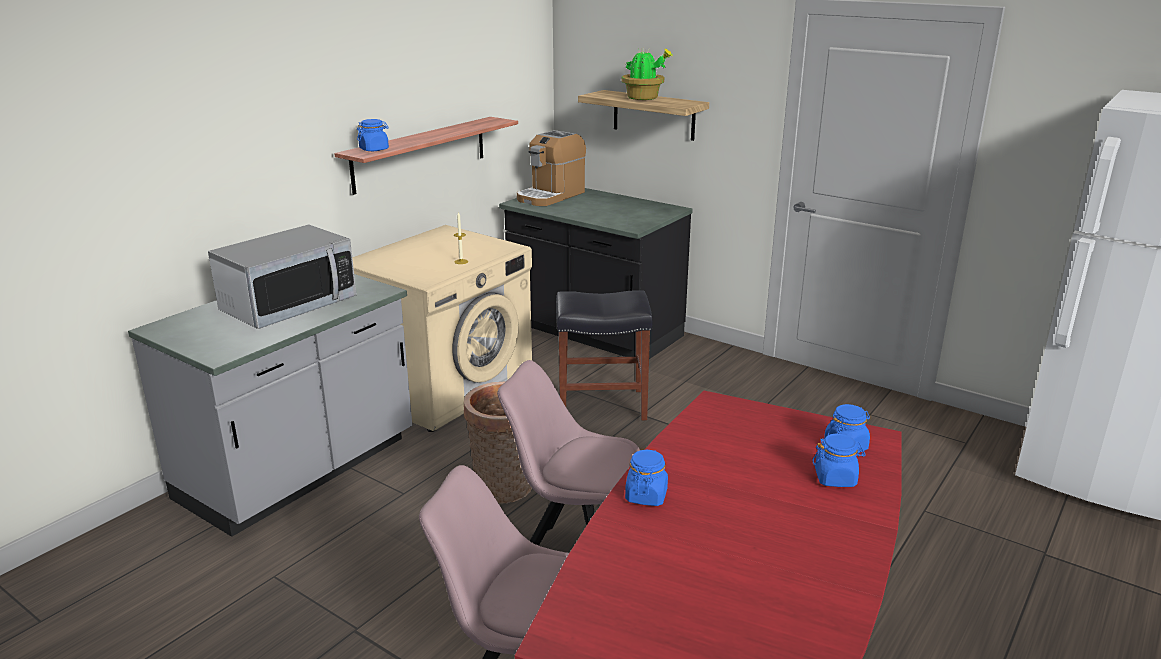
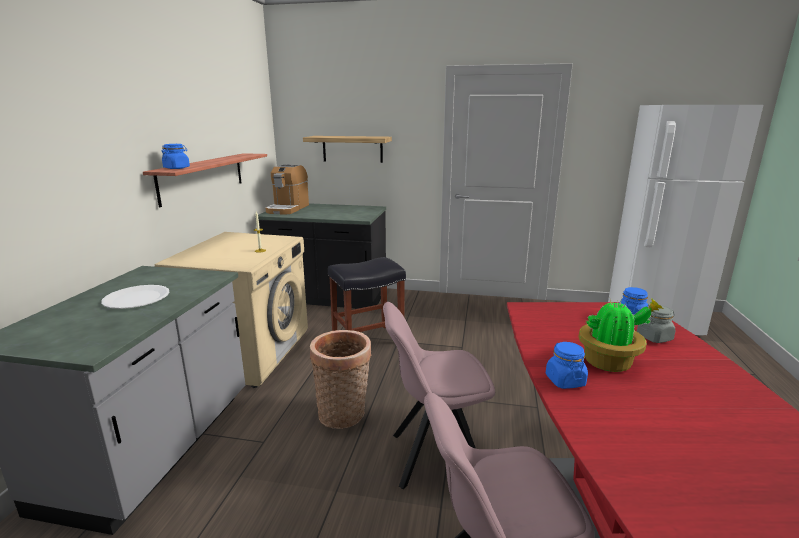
camera: 25 degrees left, 5 degrees down
(289, 306) = (136, 298): microwave -> white plate
(644, 98) = (349, 136): potted plant -> potted plant (610, 362)
(835, 478) = (654, 337): blue jar -> grey jar

